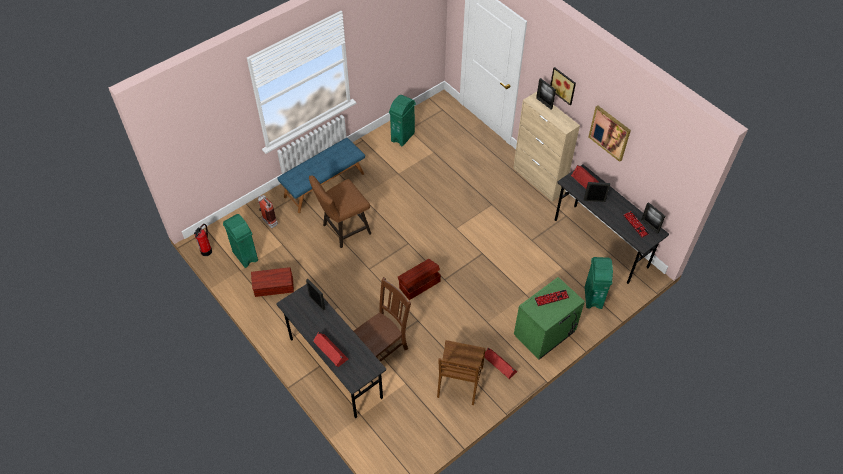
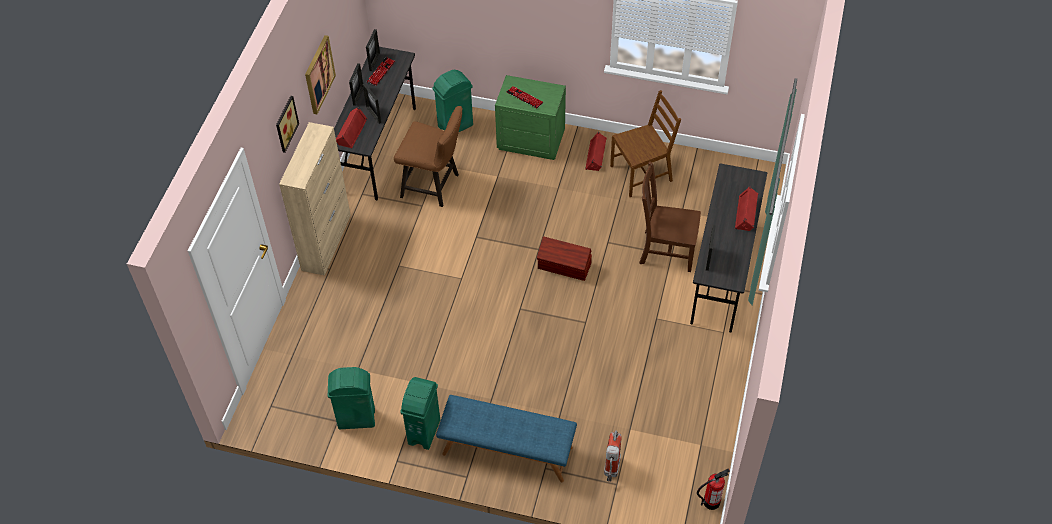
camera: 125 degrees left, 0 degrees up
(245, 256) = (679, 454): green trash can -> green trash can (424, 431)
(274, 287) = (689, 393): brown storage box -> none
(343, 230) = (556, 381): brown stool -> brown stool (434, 186)
(544, 103) = (295, 167): picture frame -> picture frame (358, 96)

